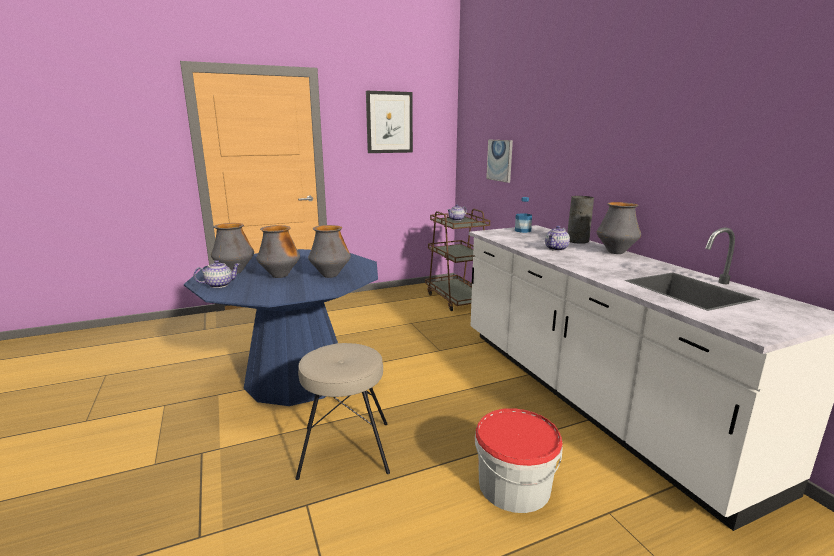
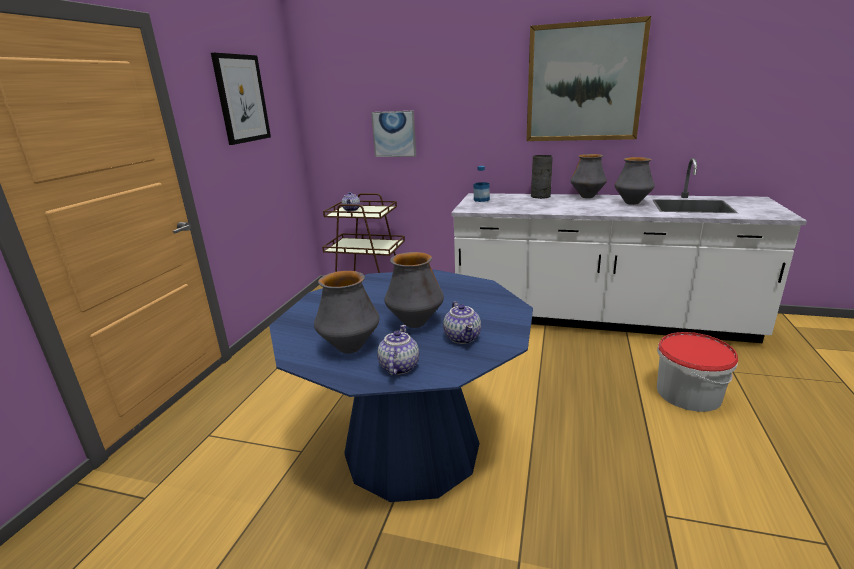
camera: 50 degrees left, 5 degrees up
(330, 275) = (455, 298): vase -> vase (632, 203)
(345, 450) = (589, 460): beige stool -> none
(556, 249) = (556, 205): teapot -> teapot (463, 338)
(636, 119) = (584, 83): none -> picture

